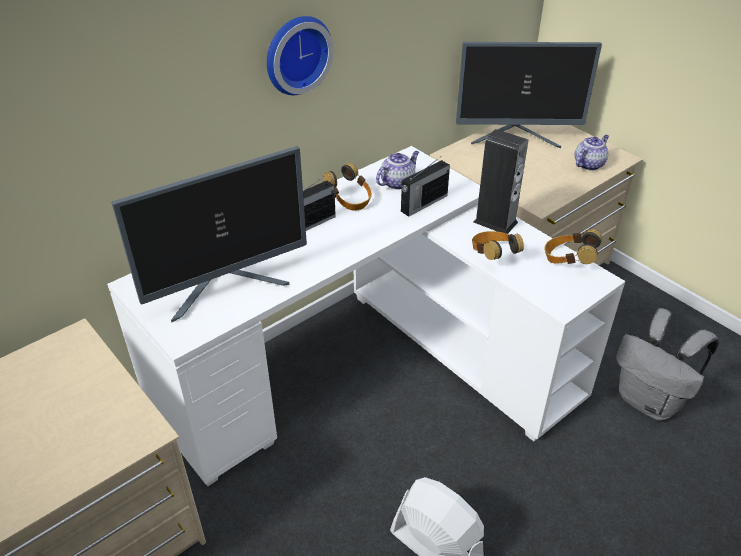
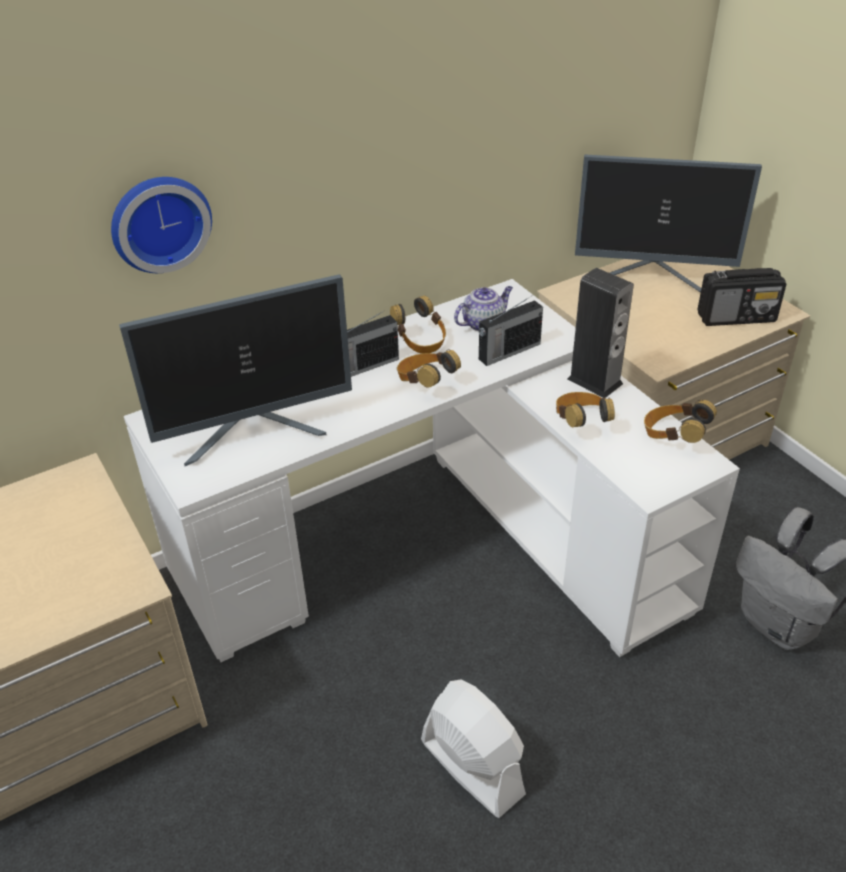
camera: 10 degrees right, 0 degrees up
(295, 54) = (361, 163): wall clock -> wall clock (159, 222)
(362, 234) = (425, 382): none -> headphones
(589, 164) = (737, 317): teapot -> radio

